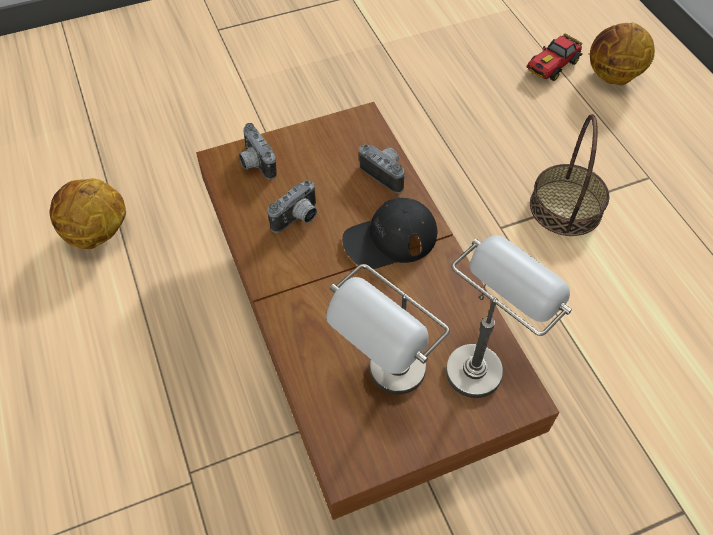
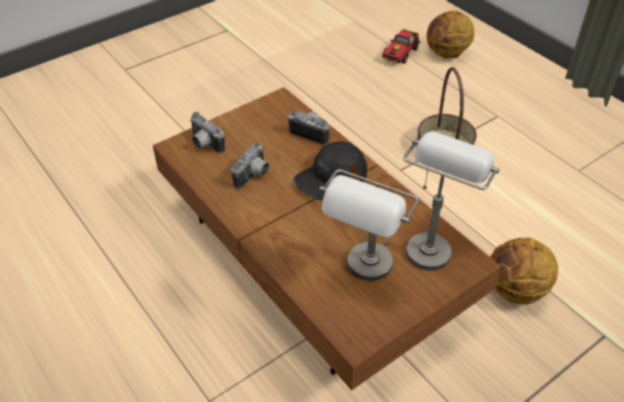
camera: 15 degrees left, 10 degrees down
(97, 234) = (68, 237): basketball -> basketball (515, 290)

